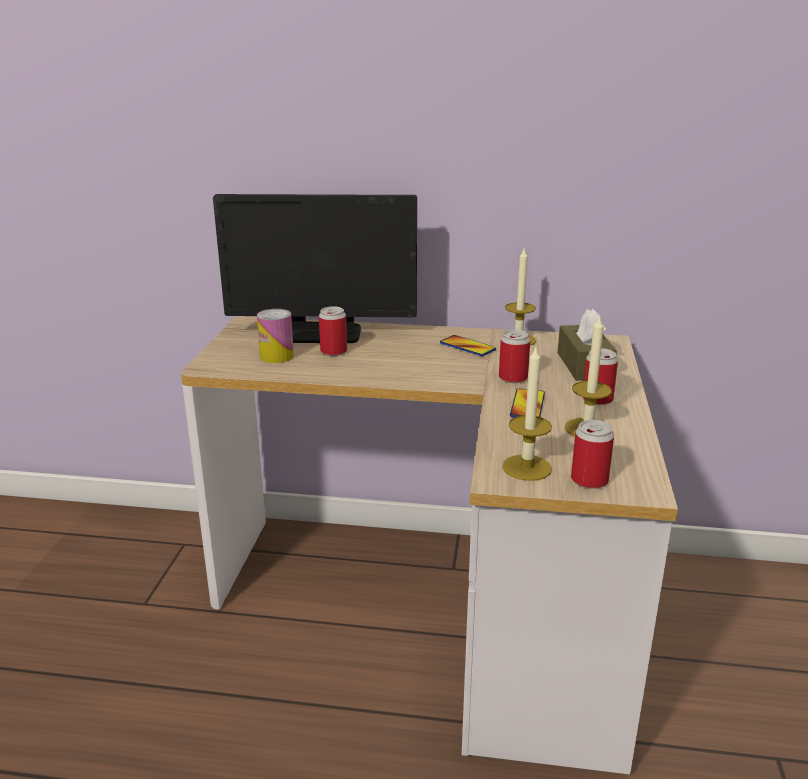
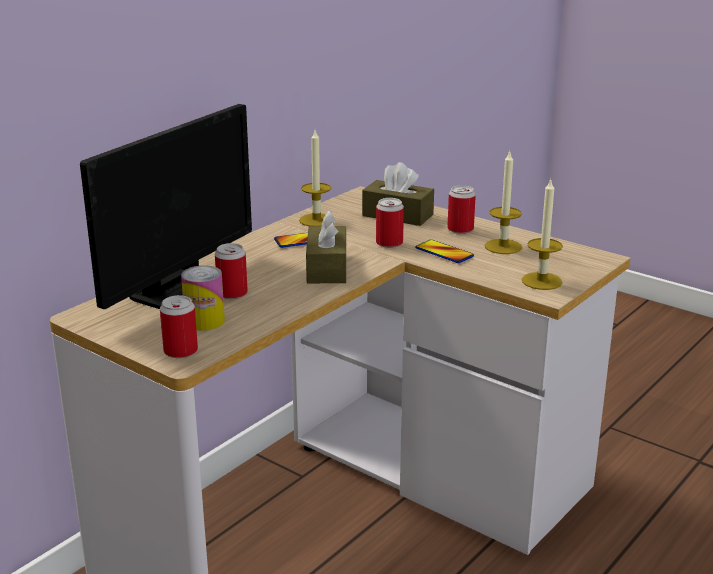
camera: 60 degrees left, 0 degrees up
(423, 369) = (327, 268): none -> brown tissue box
(589, 480) = (576, 268): can -> can (180, 351)

